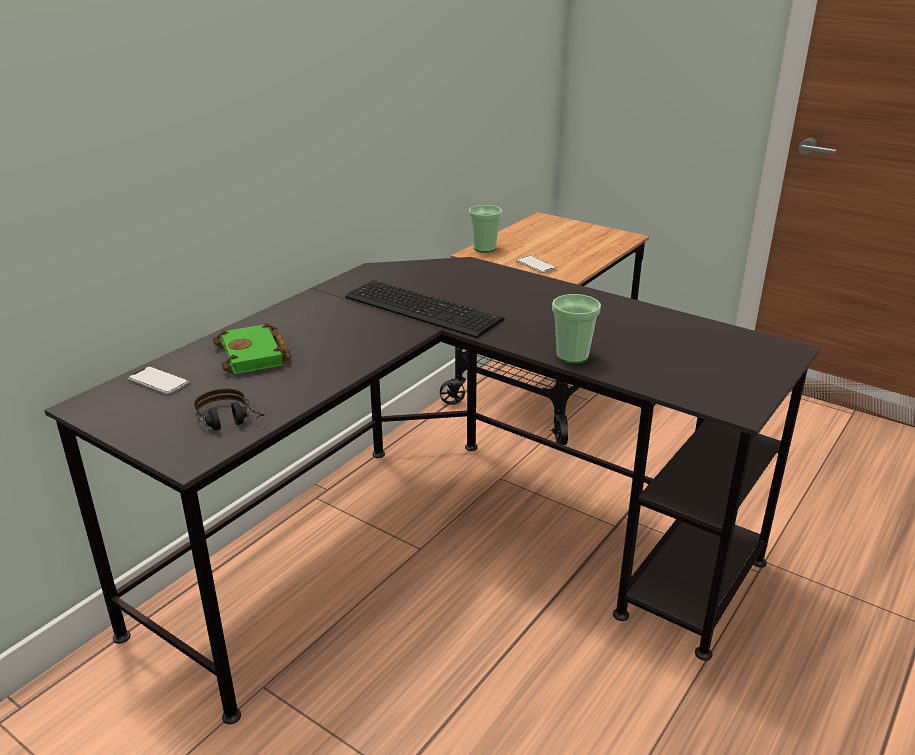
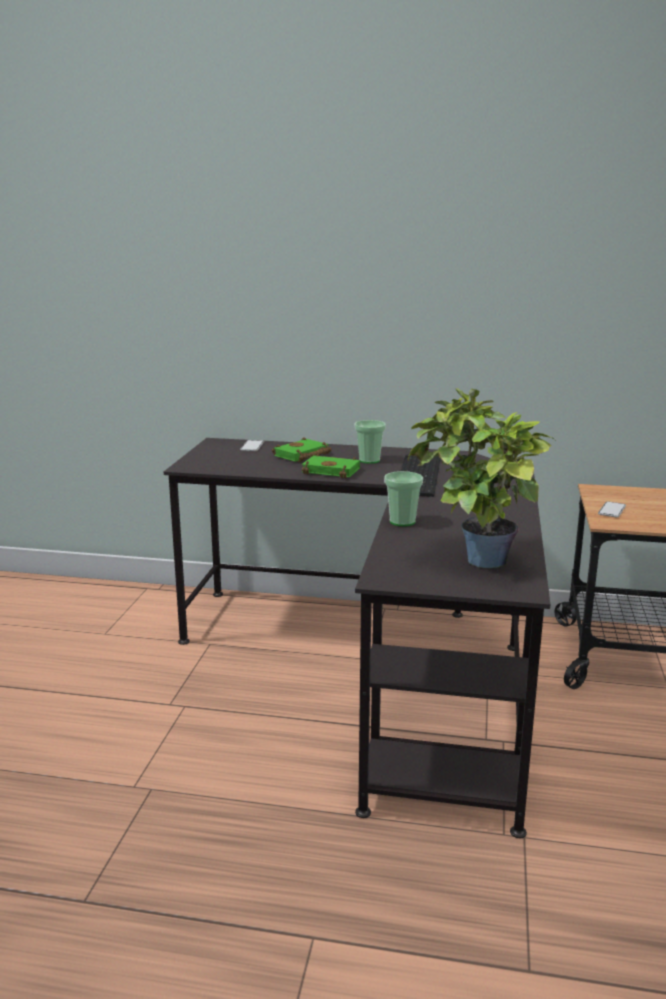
camera: 65 degrees right, 10 degrees down
(231, 423) = (224, 466): headphones -> none
(349, 351) = (333, 471): none -> green book
(484, 248) = (612, 490): cup -> cup (369, 460)
(709, 351) = (474, 561): none -> potted plant

